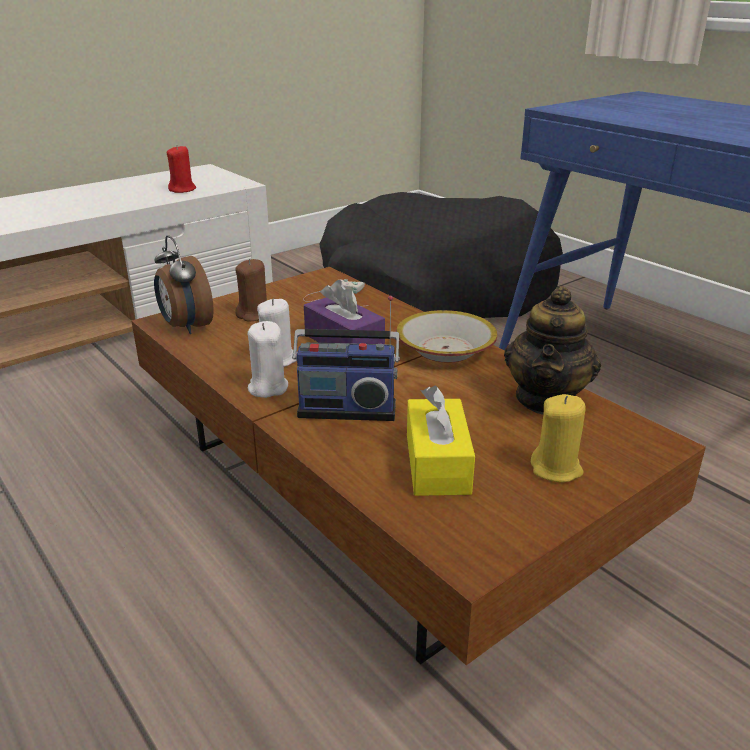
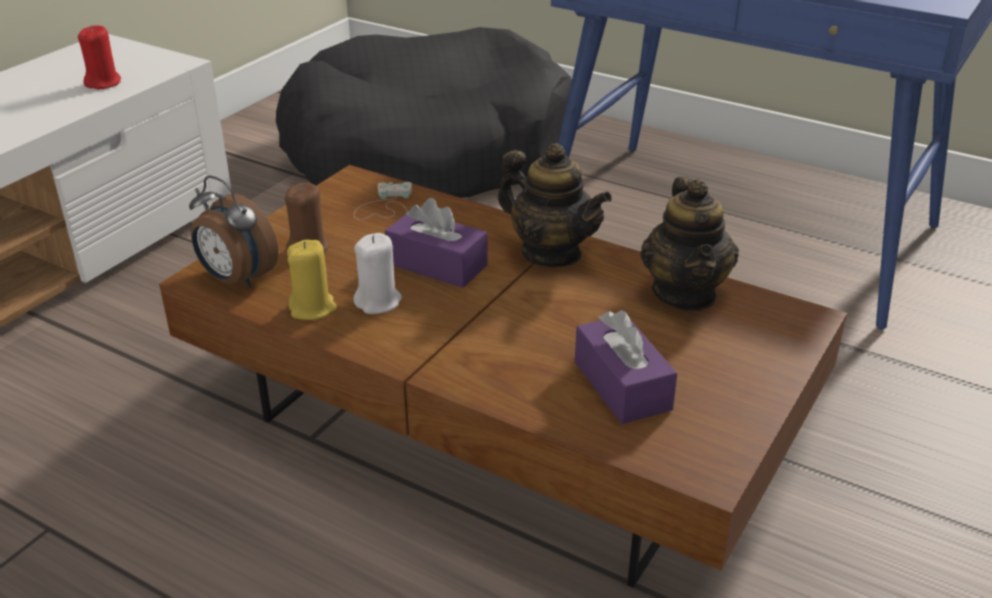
camera: 20 degrees left, 5 degrees up
(268, 387) = (392, 338): white candle -> none
(347, 408) = (494, 345): radio -> none
(437, 463) = (622, 385): yellow tissue box -> purple tissue box
(445, 349) = (551, 253): bowl -> teapot
(556, 469) = (732, 366): yellow candle -> yellow candle (313, 308)

